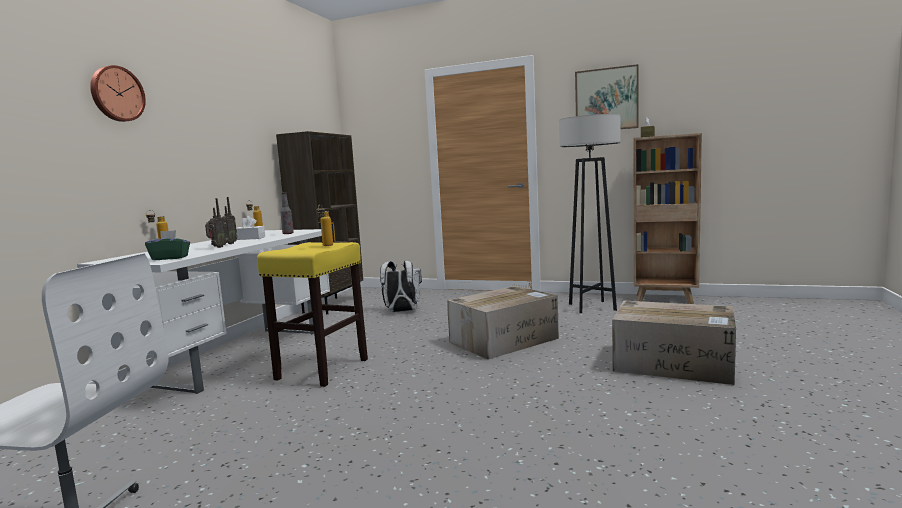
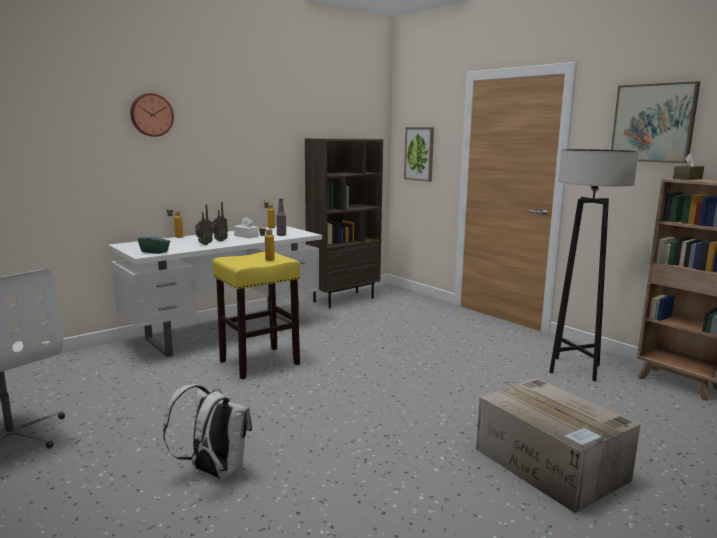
camera: 30 degrees right, 5 degrees up
(379, 151) = (419, 154): none -> picture
(402, 312) = (388, 322): white backpack -> white backpack (213, 471)
(504, 340) = (430, 381): cardboard box -> none

